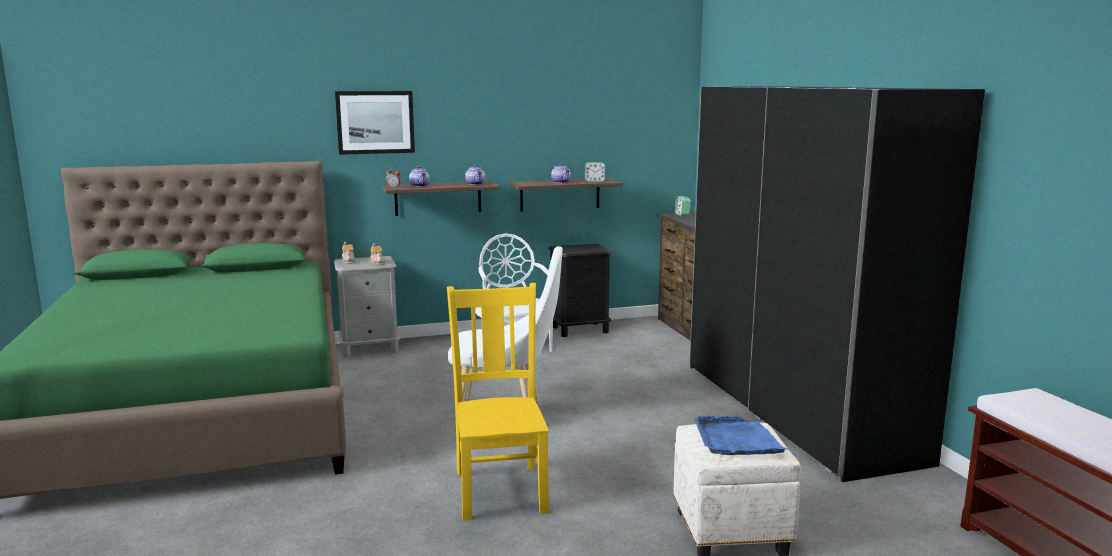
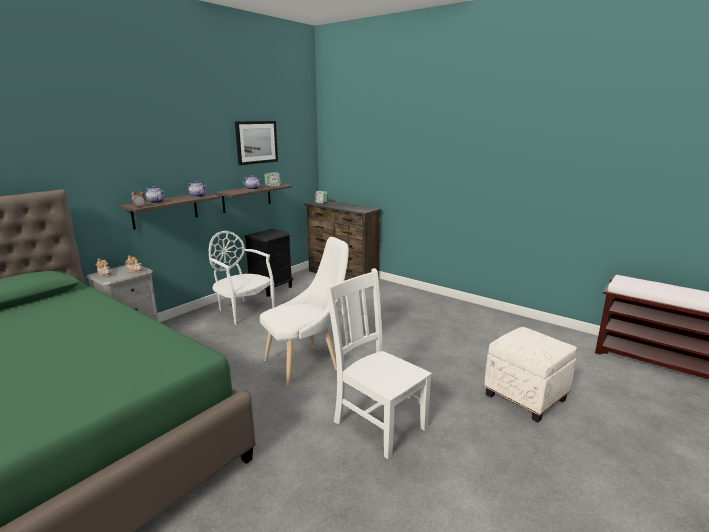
camera: 35 degrees left, 5 degrees up
(375, 122) = (107, 151): picture -> picture (256, 142)
(500, 489) = (378, 423): yellow chair -> white chair
(736, 440) = (536, 343): blue tray -> none
(795, 410) = (451, 310): black wardrobe -> none

